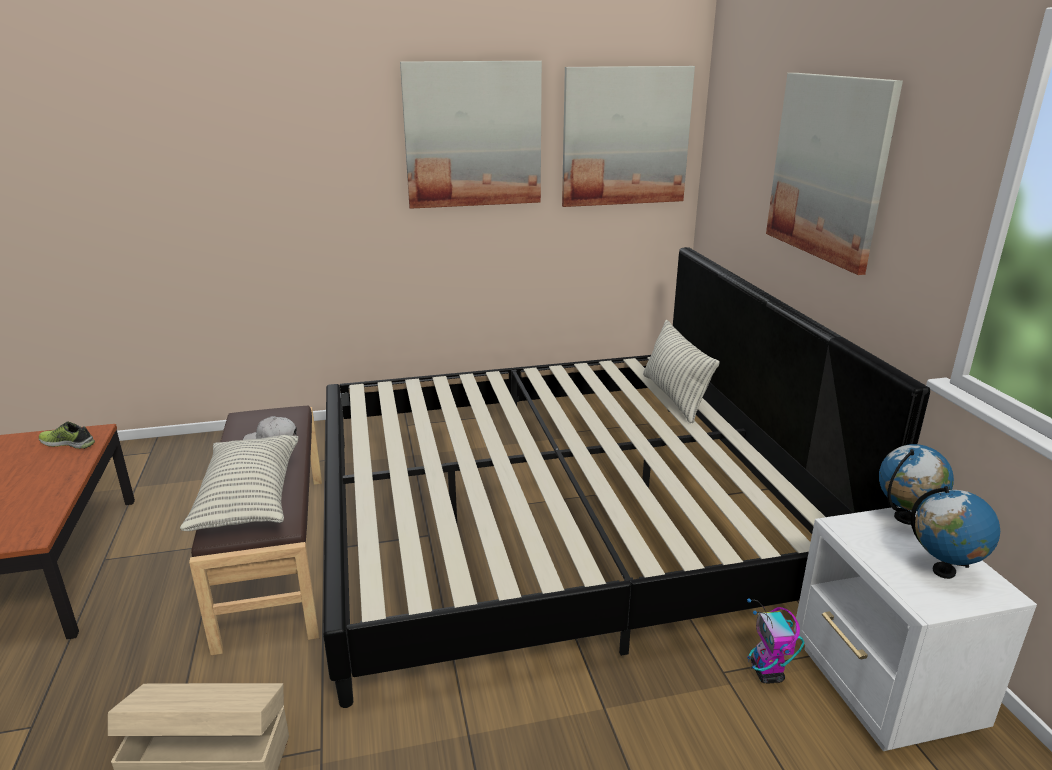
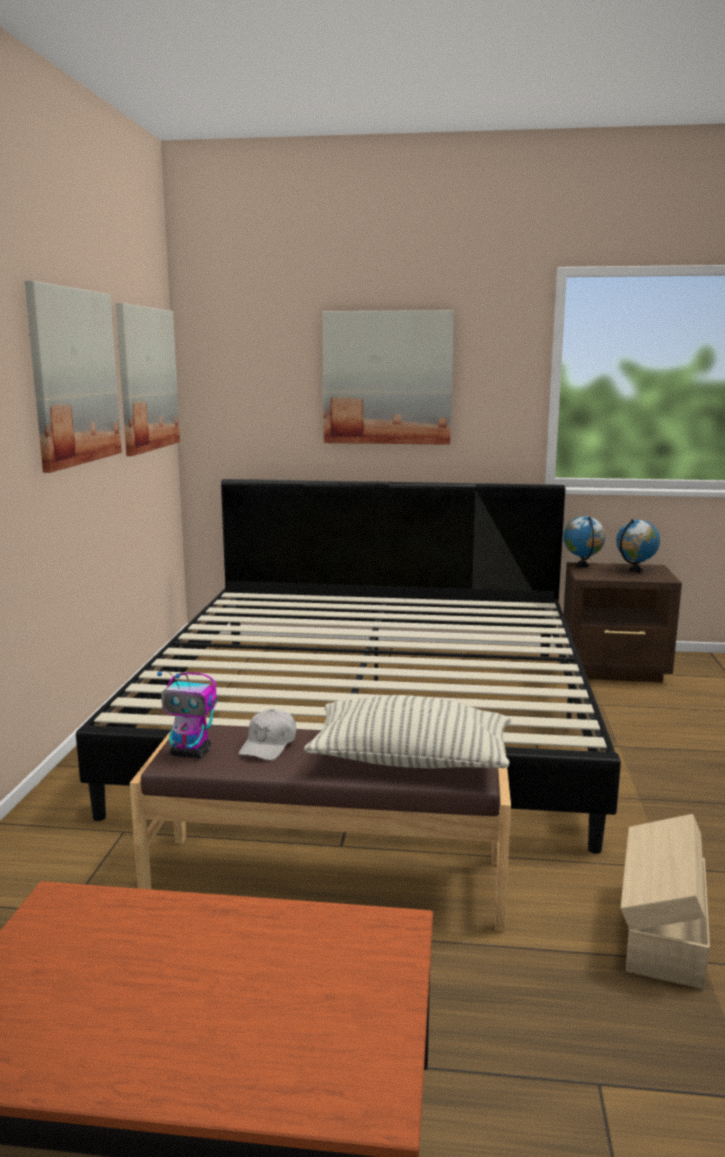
camera: 70 degrees left, 10 degrees down
(68, 443) = (75, 925): shoe -> none
(674, 397) = (314, 602): pillow -> none
(767, 673) = (595, 693): toy robot -> toy robot (191, 753)
(881, 690) = (615, 670): white nightstand -> brown nightstand

